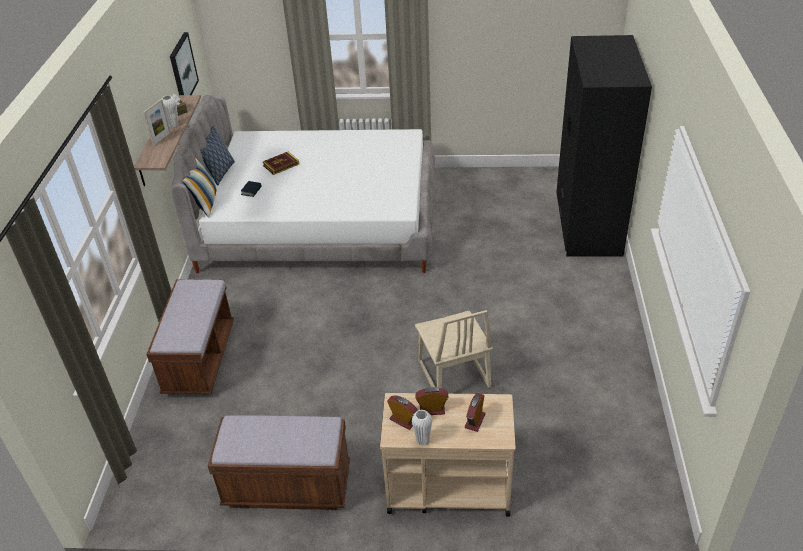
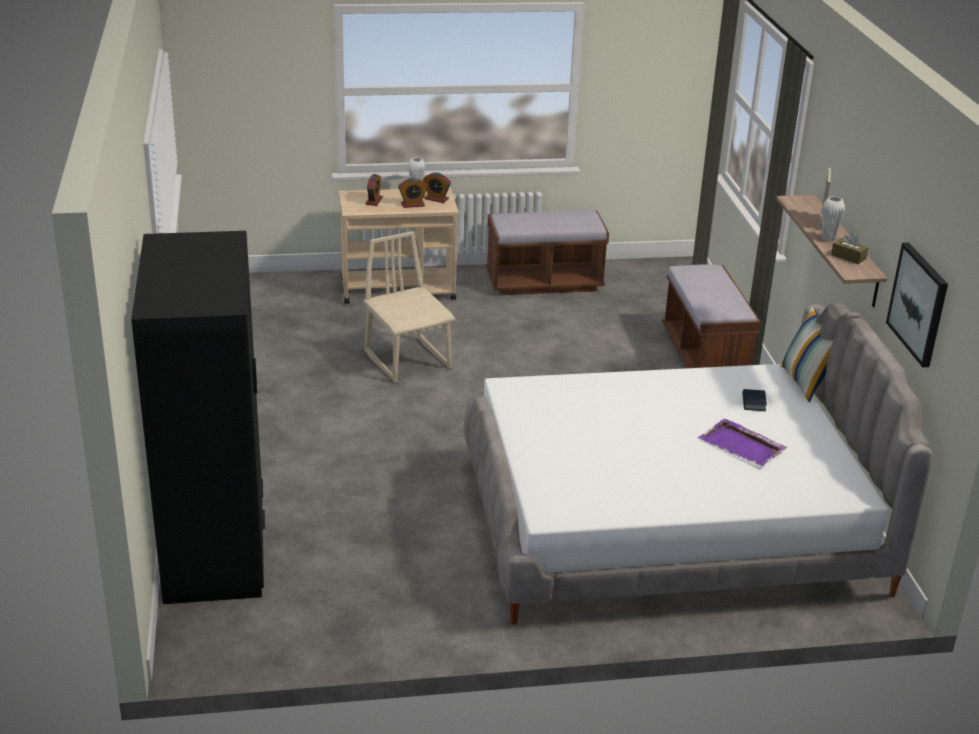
camera: 165 degrees right, 10 degrees down
(220, 173) = (830, 427): pillow -> none
(281, 165) = (742, 446): book -> purple tray

